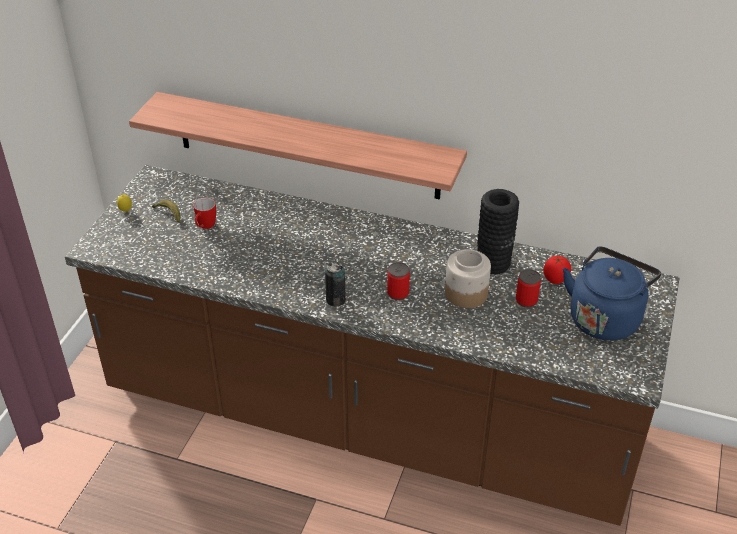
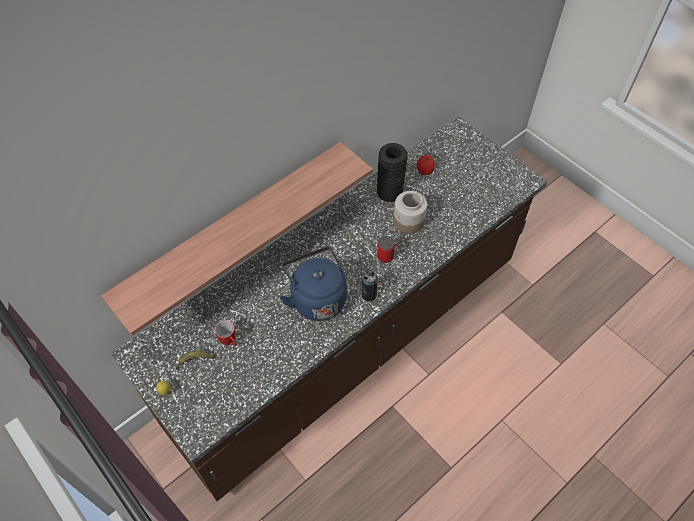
camera: 60 degrees left, 15 degrees up
(526, 300) = (434, 195): can -> none
(605, 317) = (471, 167): blue kettle -> blue kettle (316, 298)

